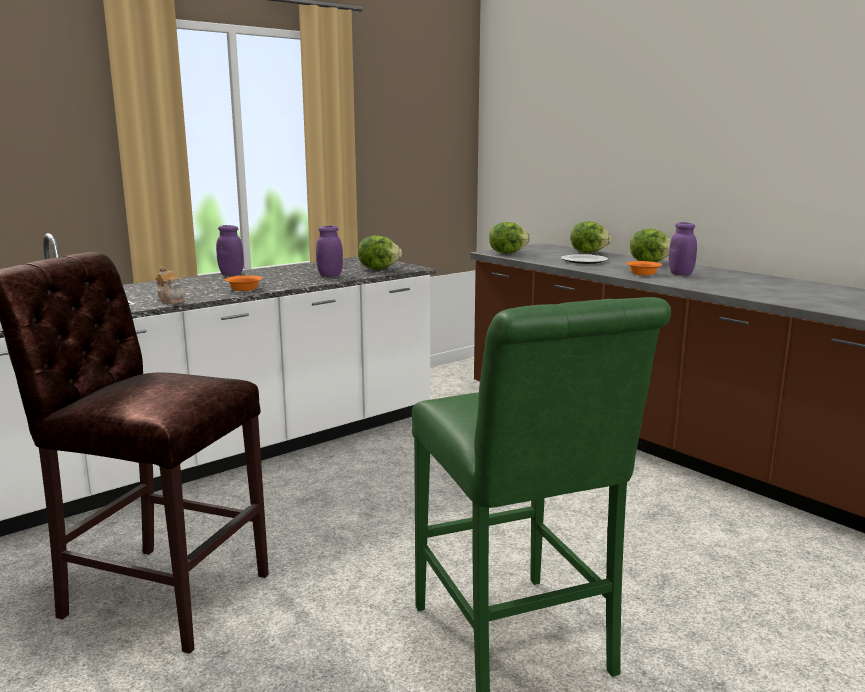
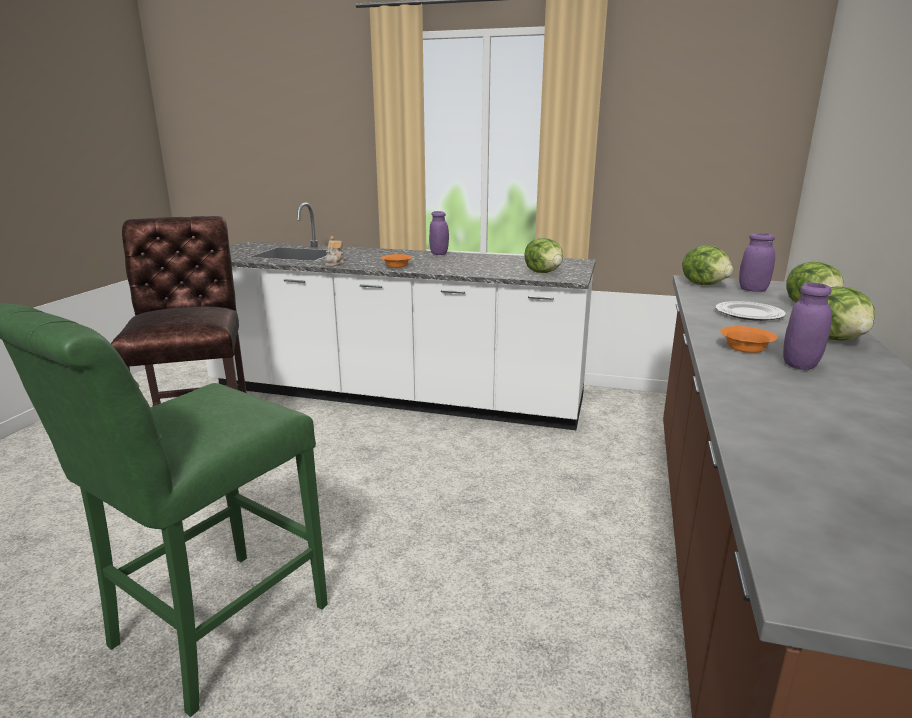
camera: 55 degrees right, 5 degrees up
(330, 275) = (486, 269): purple jar -> purple jar (752, 290)

